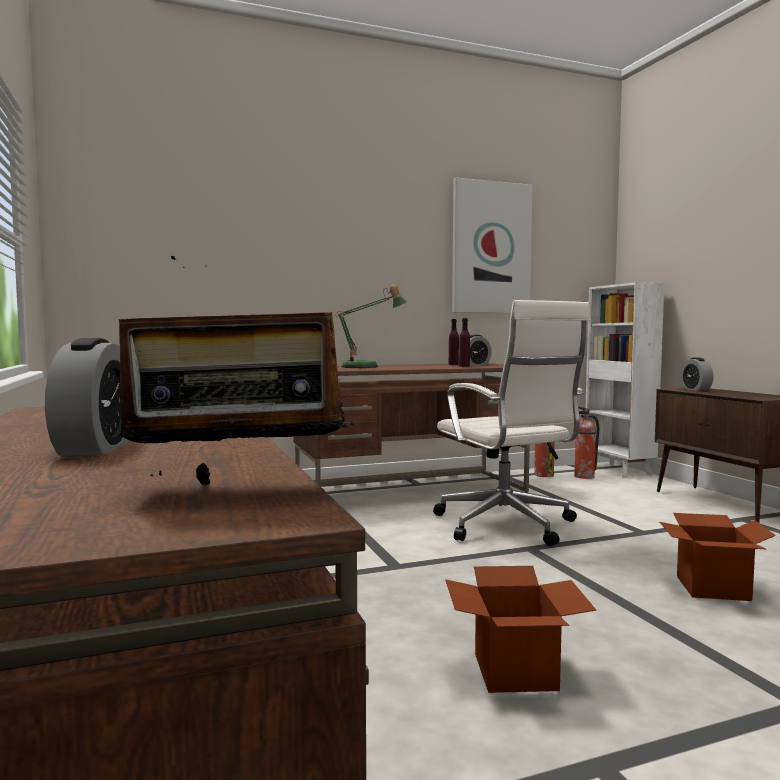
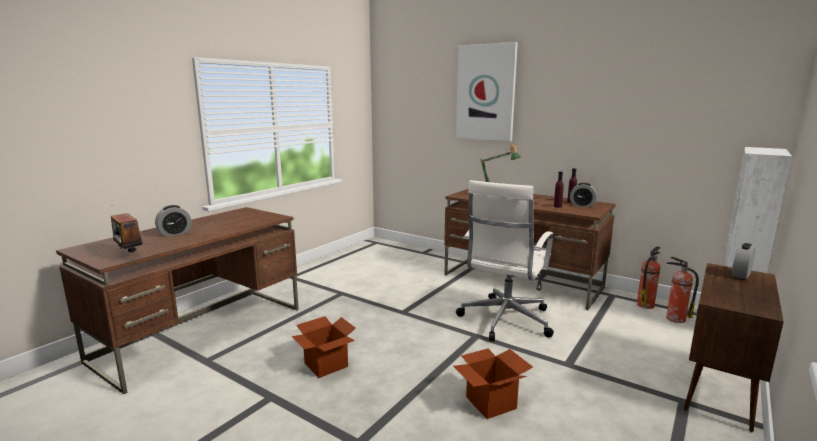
camera: 55 degrees right, 10 degrees up
(491, 248) = (632, 109): picture -> picture (486, 93)

